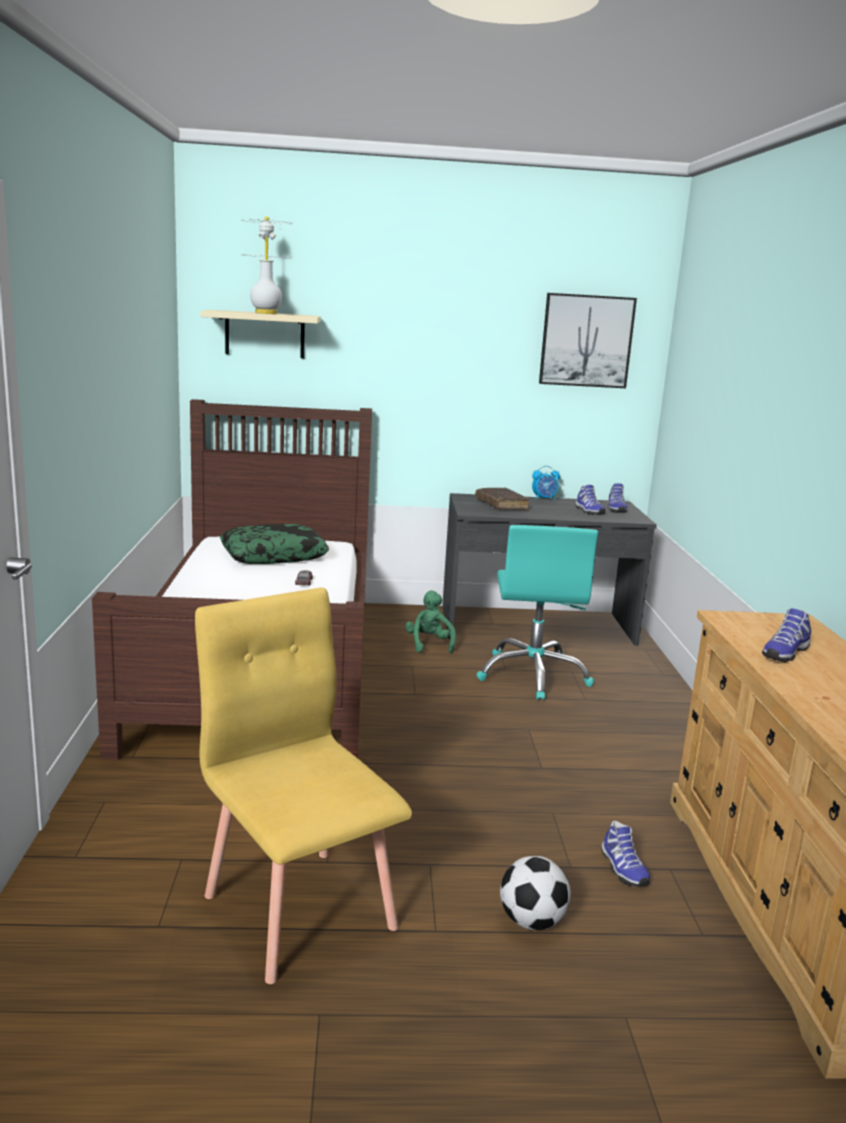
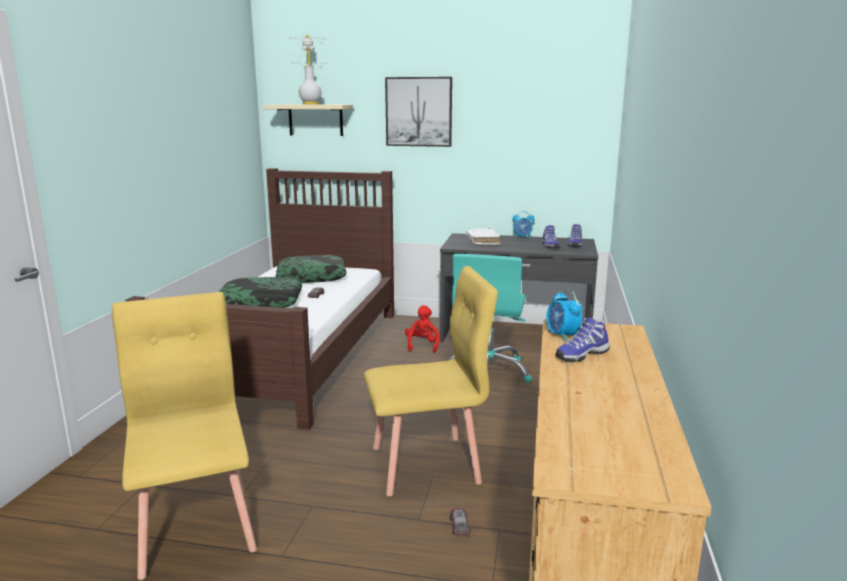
camera: 15 degrees right, 0 degrees up
(235, 594) = (260, 303): none -> pillow
(429, 644) = (422, 346): green plush toy -> red plush toy
(501, 505) = (482, 241): brown book -> white book
(532, 922) = (359, 558): football -> none
(536, 799) = (426, 465): none -> yellow chair
(586, 341) = (552, 112): picture -> picture (419, 112)
(622, 869) = (459, 525): shoe -> toy car
(740, 631) = (562, 336): none -> alarm clock

